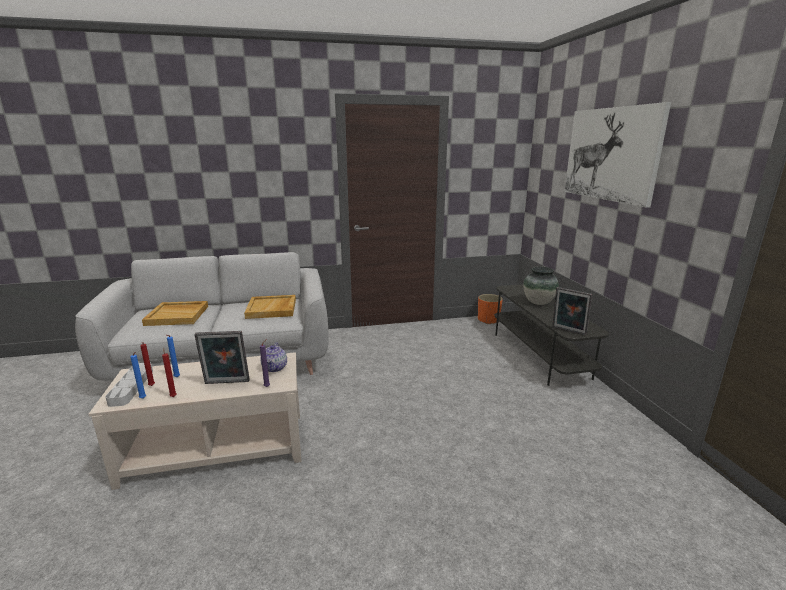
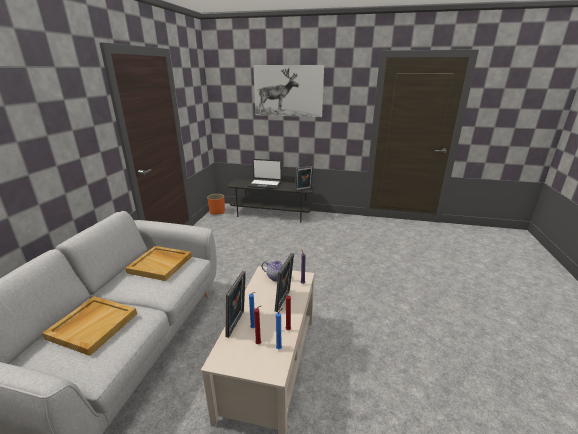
camera: 65 degrees left, 5 degrees up
(131, 386) = (250, 358): grey tray -> none
(183, 368) = (237, 324): none -> picture frame
(539, 303) = (264, 184): vase -> laptop

